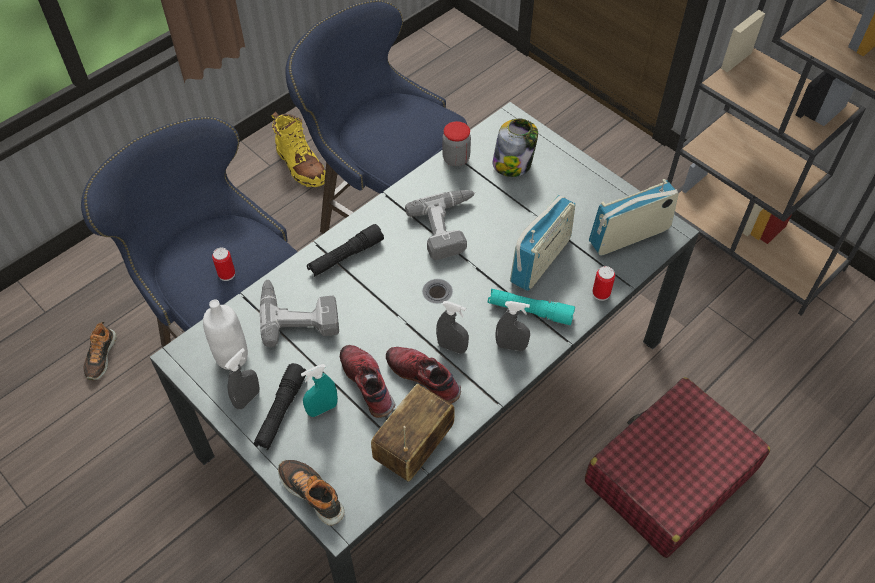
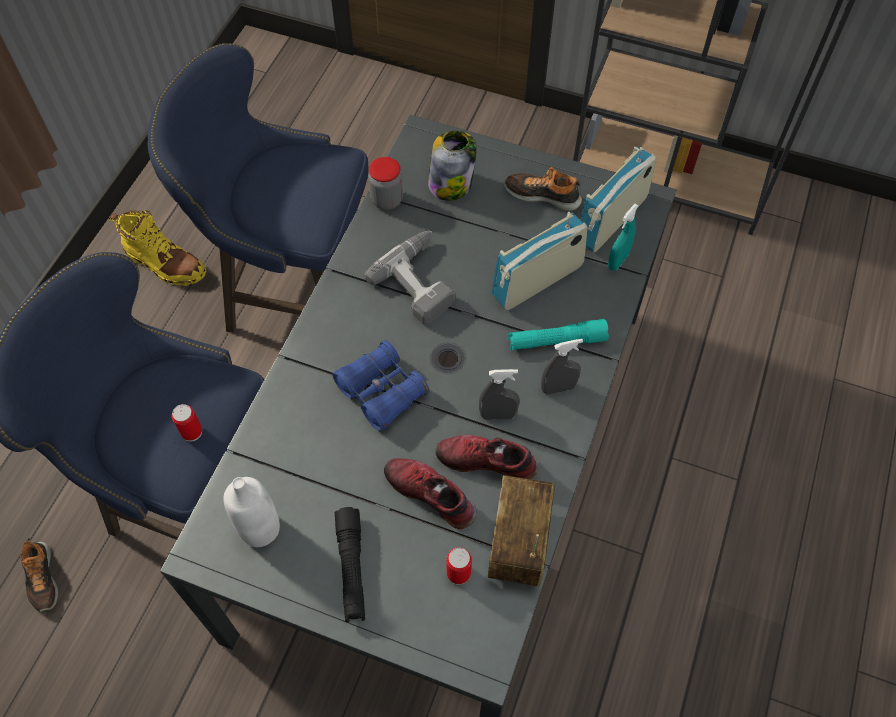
camera: 25 degrees left, 5 degrees up
(247, 399) = (305, 570): grey spray bottle -> none
(299, 314) = (309, 446): power drill -> none
(312, 493) = (438, 645): shoe -> shoe (542, 195)
(322, 409) = (396, 545): turquoise spray bottle -> turquoise spray bottle (618, 261)
(346, 256) = (326, 358): black flashlight -> none
(373, 296) = (381, 392): none -> blue binoculars
(540, 260) = (537, 281): radio -> radio turned 135 degrees counterclockwise
(601, 293) = (617, 293): can -> can (458, 573)
(669, 476) = (712, 447): red suitcase -> none

